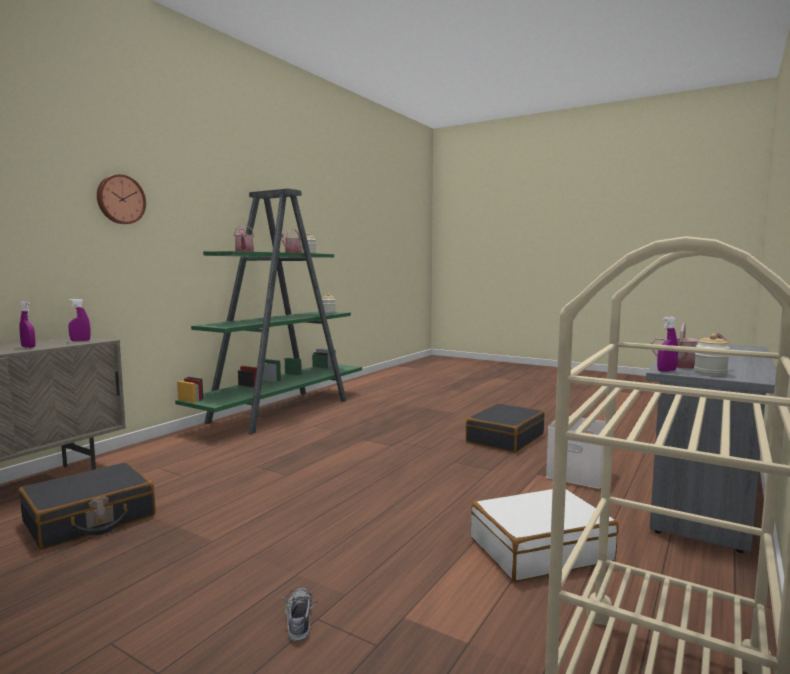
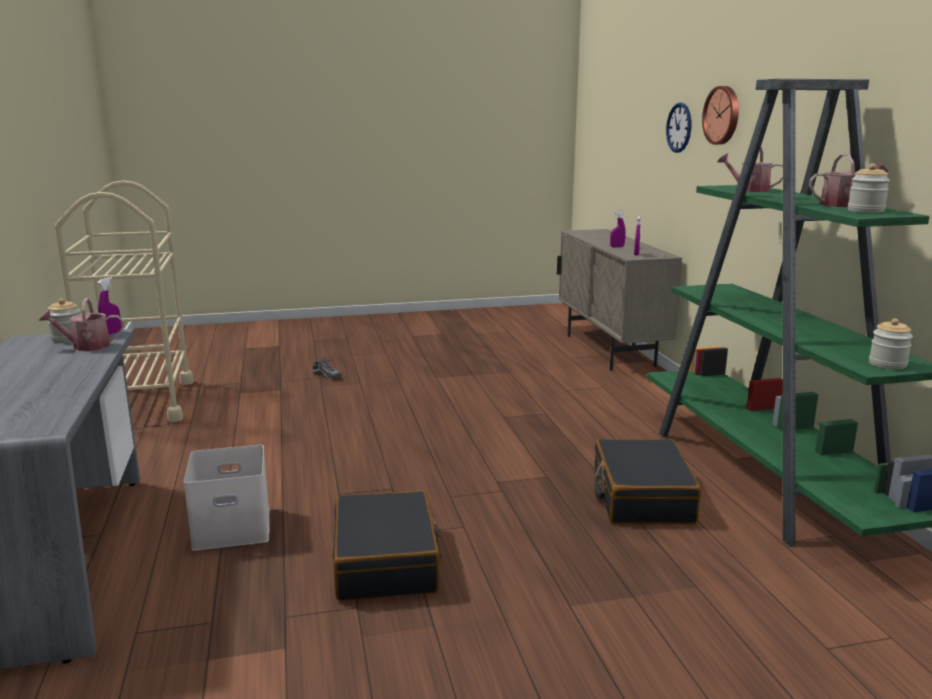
camera: 135 degrees right, 10 degrees up
(39, 205) = (679, 127): none -> wall clock
(90, 519) = (526, 361): black suitcase -> black suitcase (641, 497)
(539, 549) = (229, 439): white suitcase -> none

